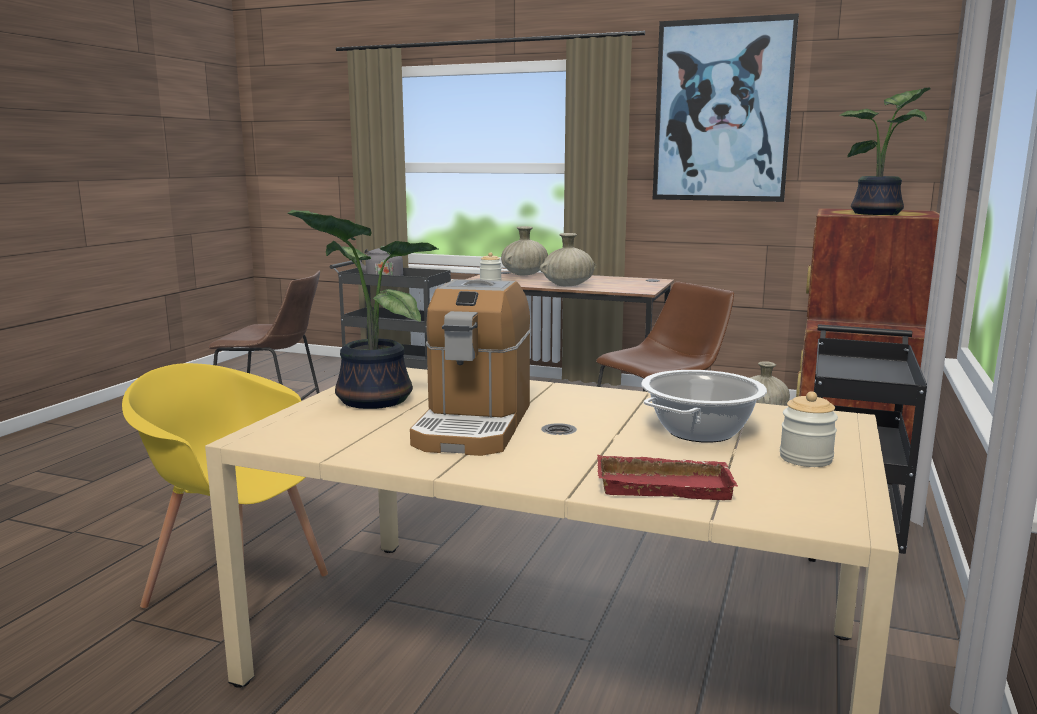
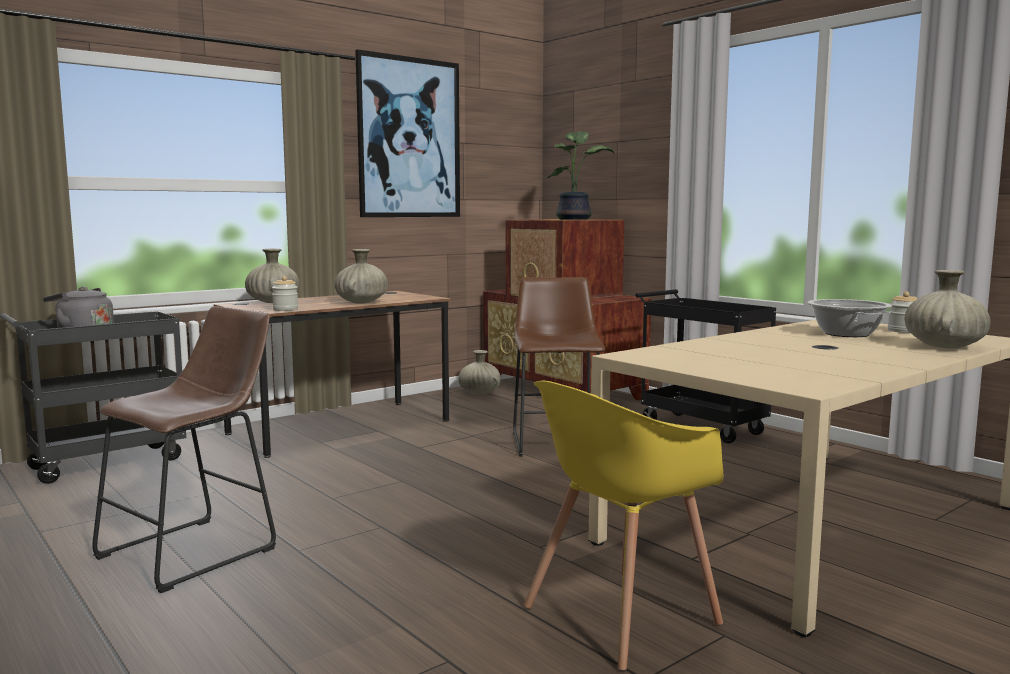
camera: 60 degrees left, 5 degrees down
(369, 399) = (715, 364): potted plant -> none
(474, 425) = (807, 355): coffee machine -> none
(665, 485) = (943, 347): red tray -> beige vase

